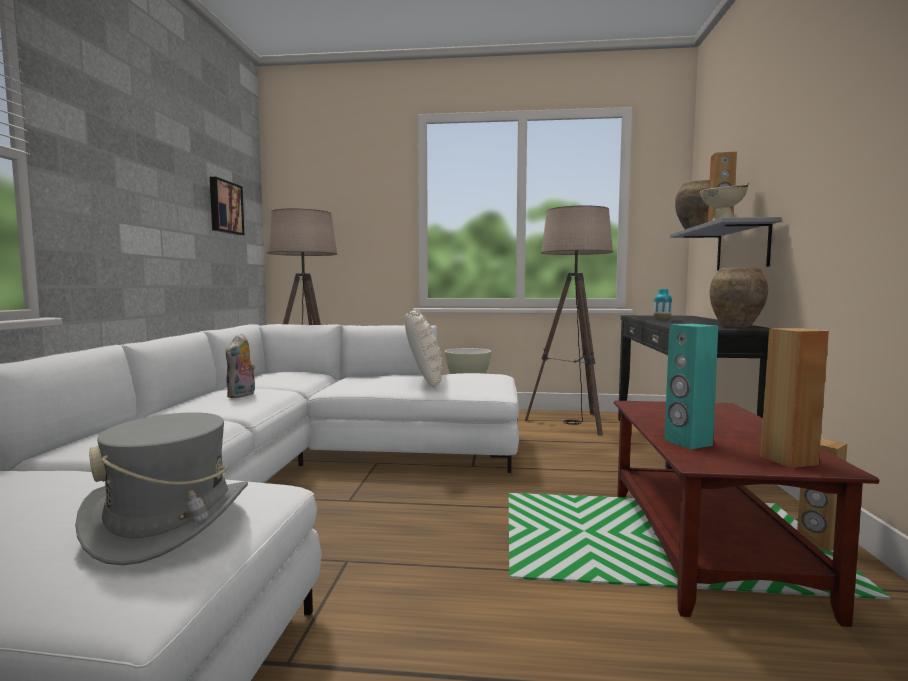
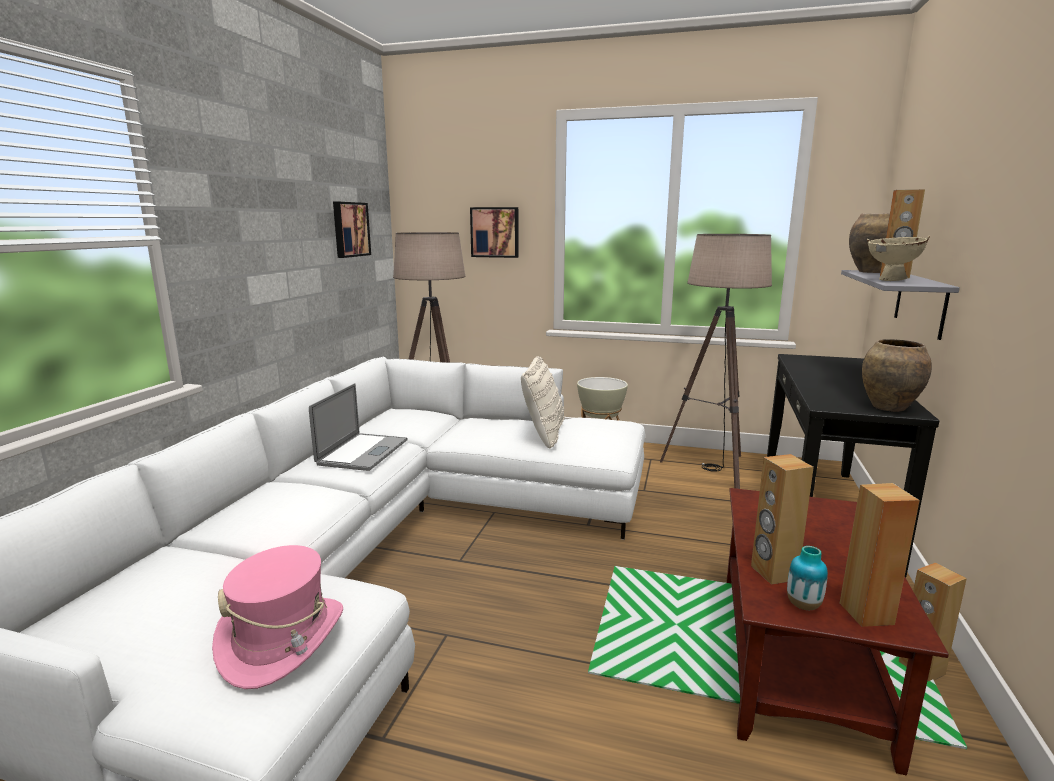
camera: 10 degrees right, 10 degrees up
(170, 522) = (283, 640): grey hat -> pink hat
(242, 395) = (363, 452): plush toy -> laptop
(363, 220) = (495, 232): none -> picture
(662, 320) = (816, 376): vase -> vase (803, 605)
(687, 443) = (773, 573): turquoise speaker -> brown speaker

